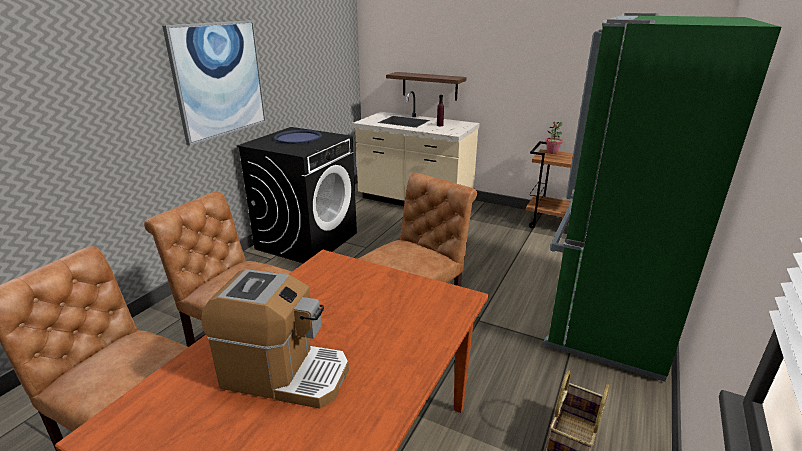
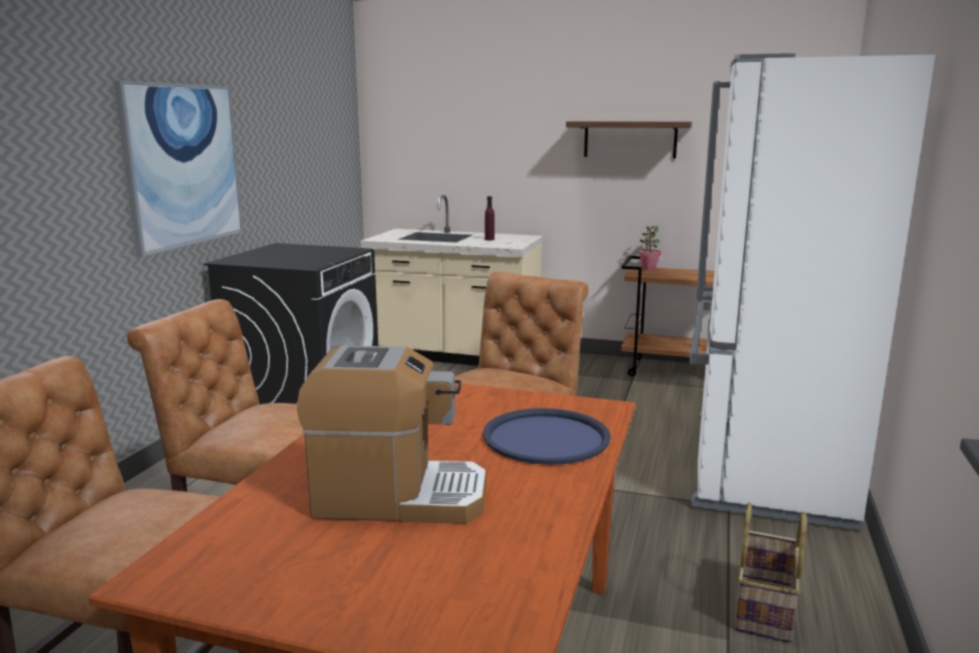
camera: 10 degrees left, 10 degrees down
(298, 138) = (294, 253): blue tray -> blue tray (546, 438)
(429, 86) = (468, 188): shelf -> shelf (630, 139)
(606, 316) = (763, 466): green fridge -> white fridge

